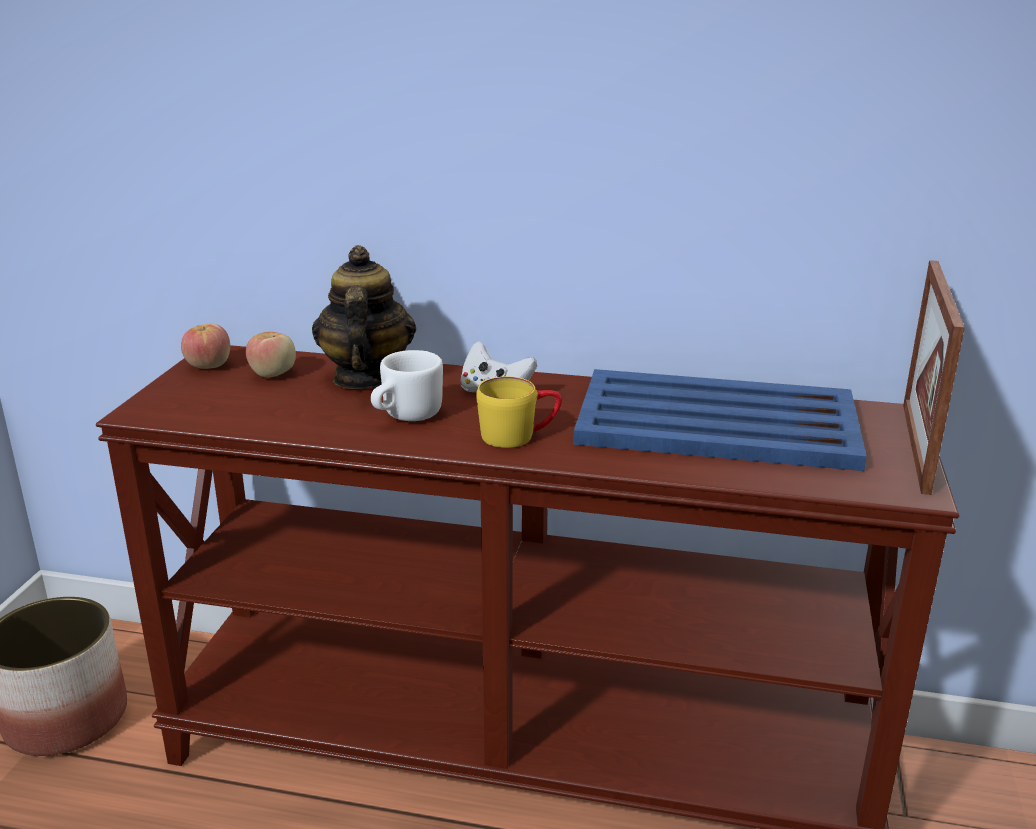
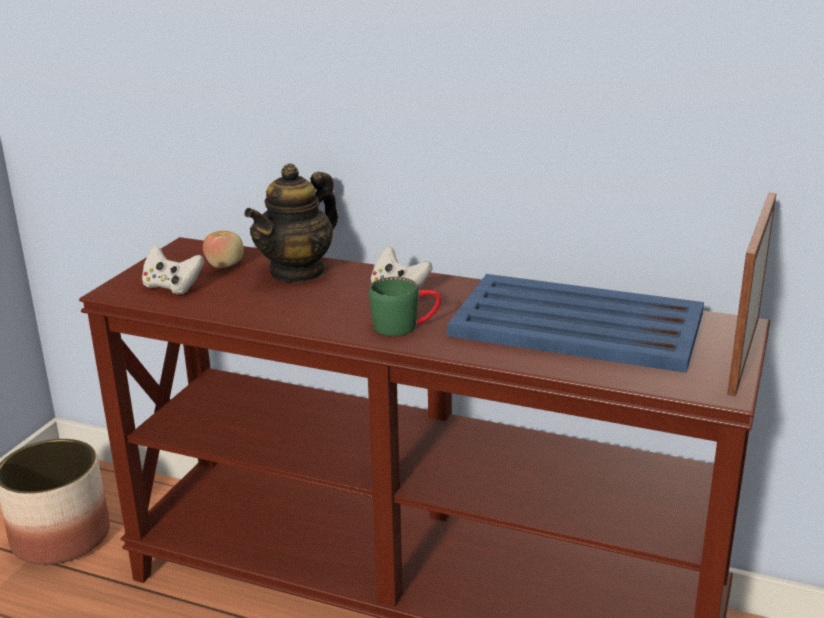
camera: 10 degrees right, 0 degrees up
(208, 365) = (176, 256): apple -> none
(214, 403) = (172, 287): none -> white game controller
(366, 377) = (298, 272): teapot -> teapot turned 150 degrees counterclockwise
(405, 416) = (318, 305): white mug -> none
(519, 435) = (405, 326): yellow mug -> green mug

